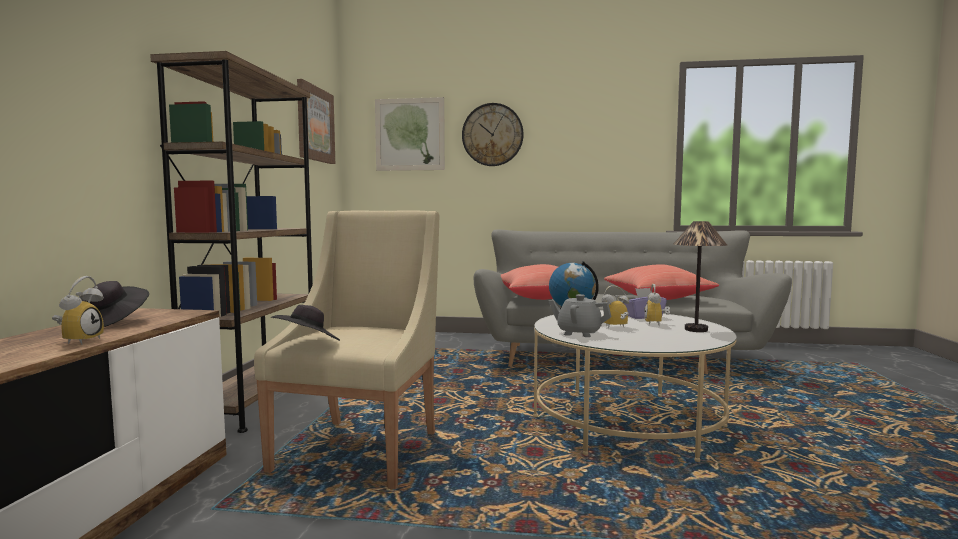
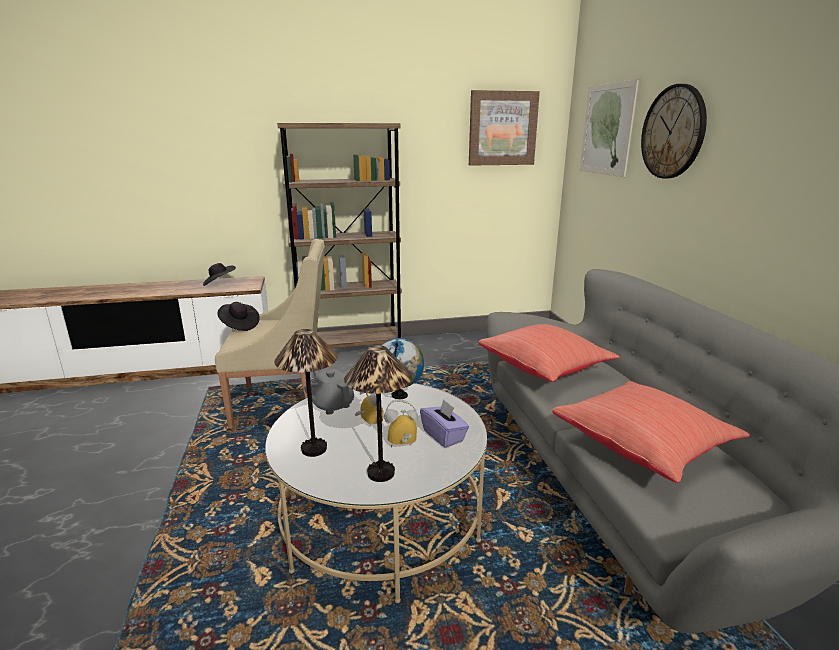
camera: 70 degrees right, 15 degrees up
(79, 341) = (178, 290): alarm clock -> none
(579, 333) = (332, 405): grey teapot -> grey teapot turned 45 degrees counterclockwise
(660, 340) = (314, 449): none -> table lamp

